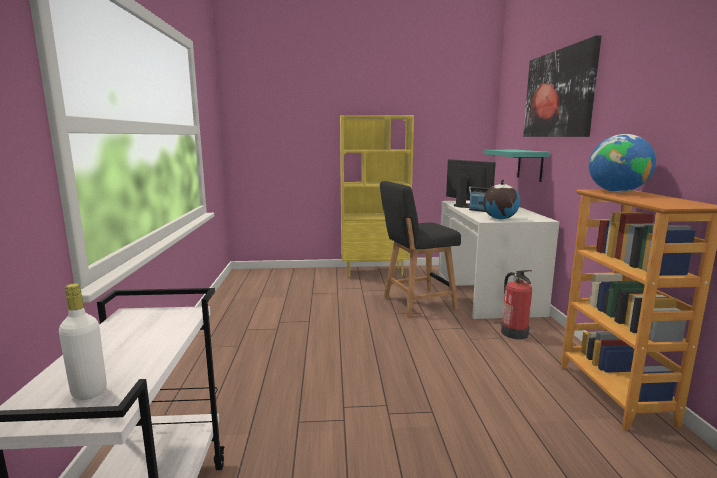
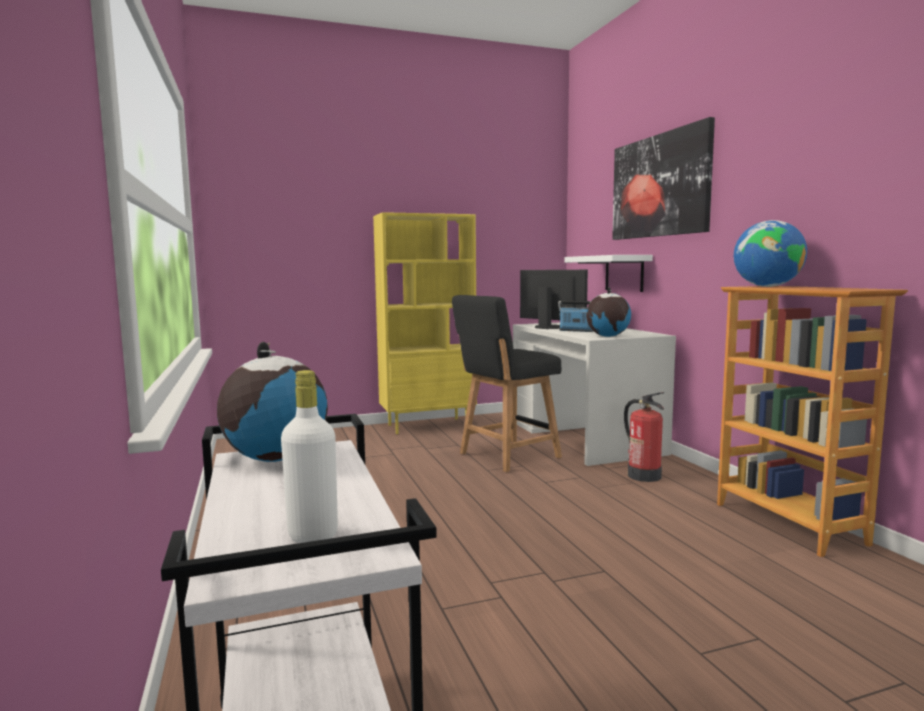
camera: 15 degrees left, 5 degrees down
(145, 318) = (275, 458): none -> globe
(530, 165) = (624, 273): turquoise shelf -> white shelf

